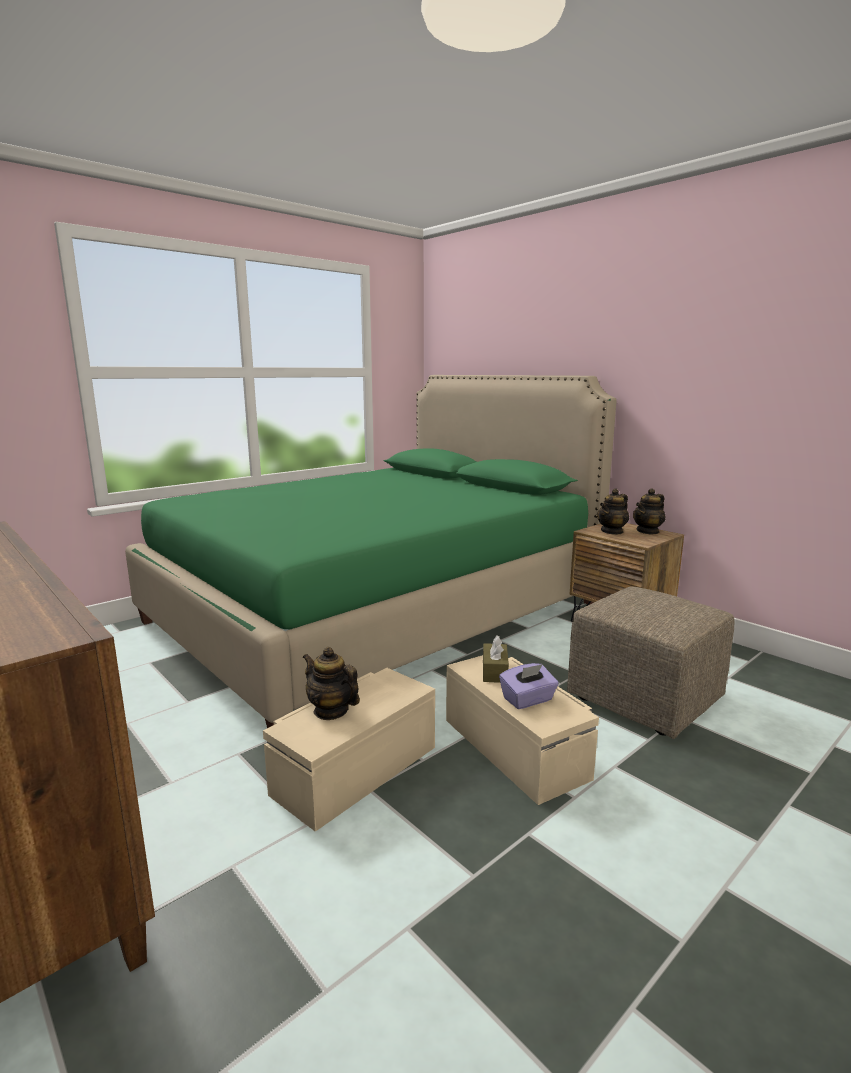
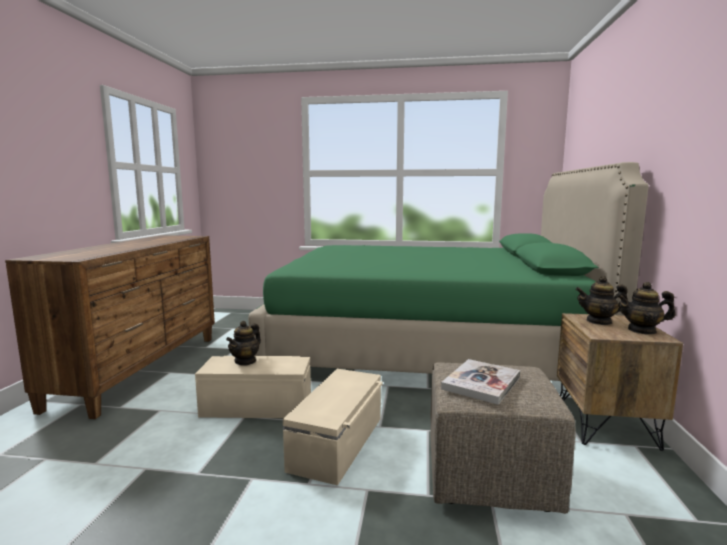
camera: 50 degrees right, 5 degrees down
(331, 711) = (245, 361): teapot -> teapot turned 150 degrees counterclockwise
(494, 671) = (350, 382): brown tissue box -> none
(528, 700) = (326, 401): purple tissue box -> none
(656, 612) = (481, 383): none -> book

